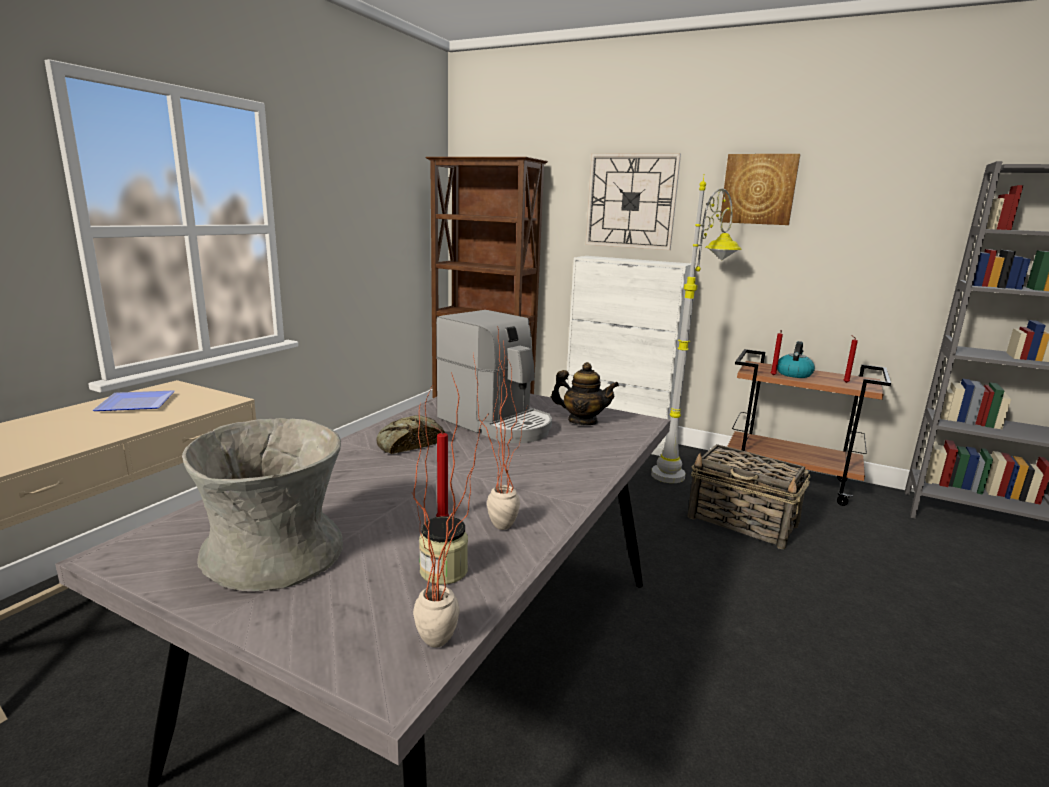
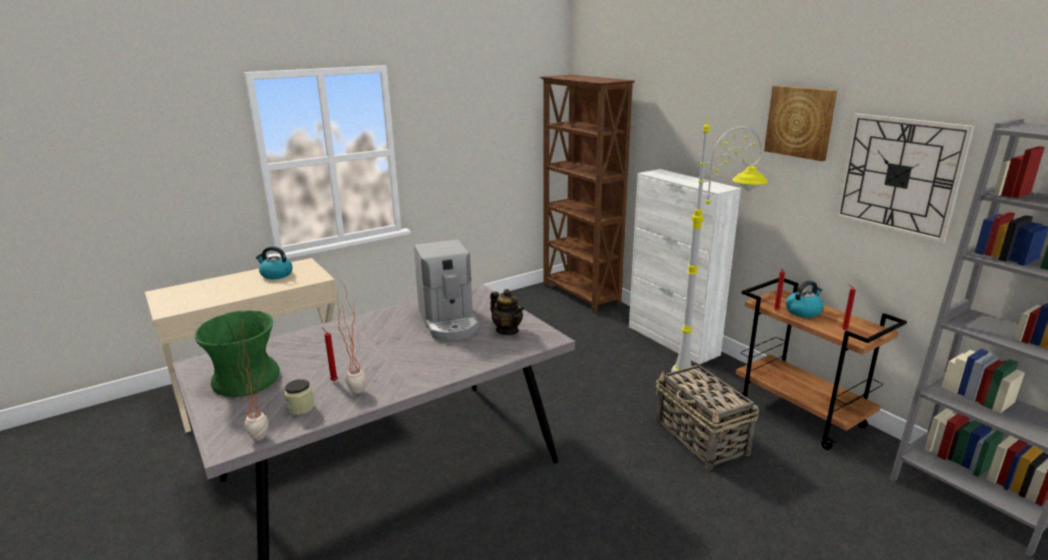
camera: 30 degrees right, 5 degrees up
(138, 404) = (276, 275): plate -> kettle
(274, 556) = (245, 380): grey vase -> green vase
(408, 443) = (379, 327): bread -> none
(631, 201) = (697, 122): wall clock -> wall clock (899, 175)

